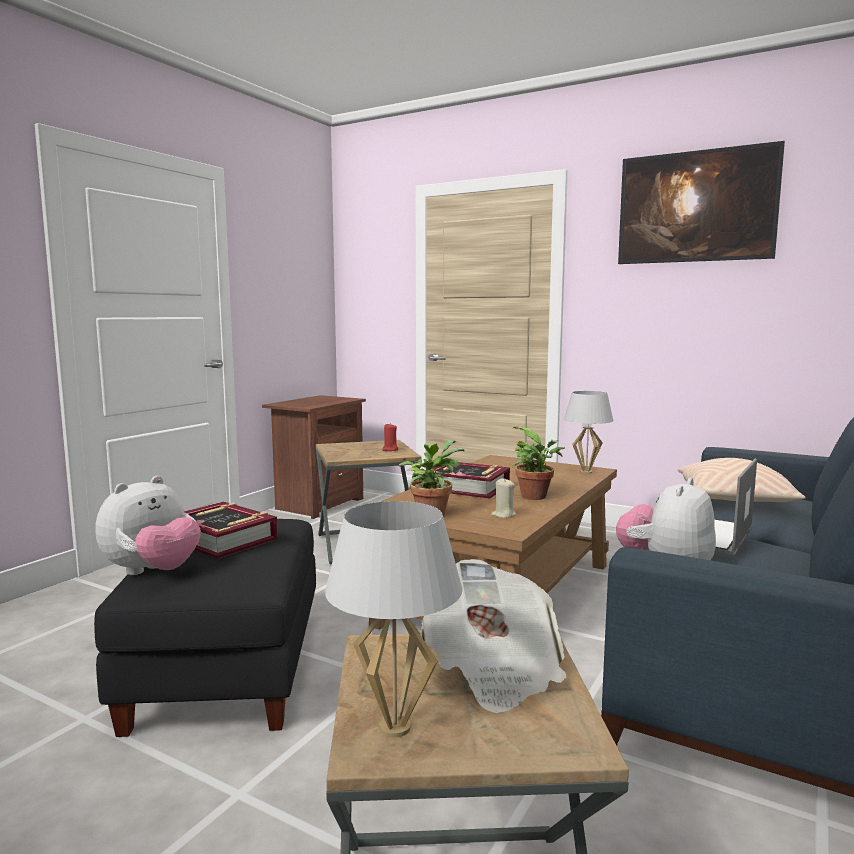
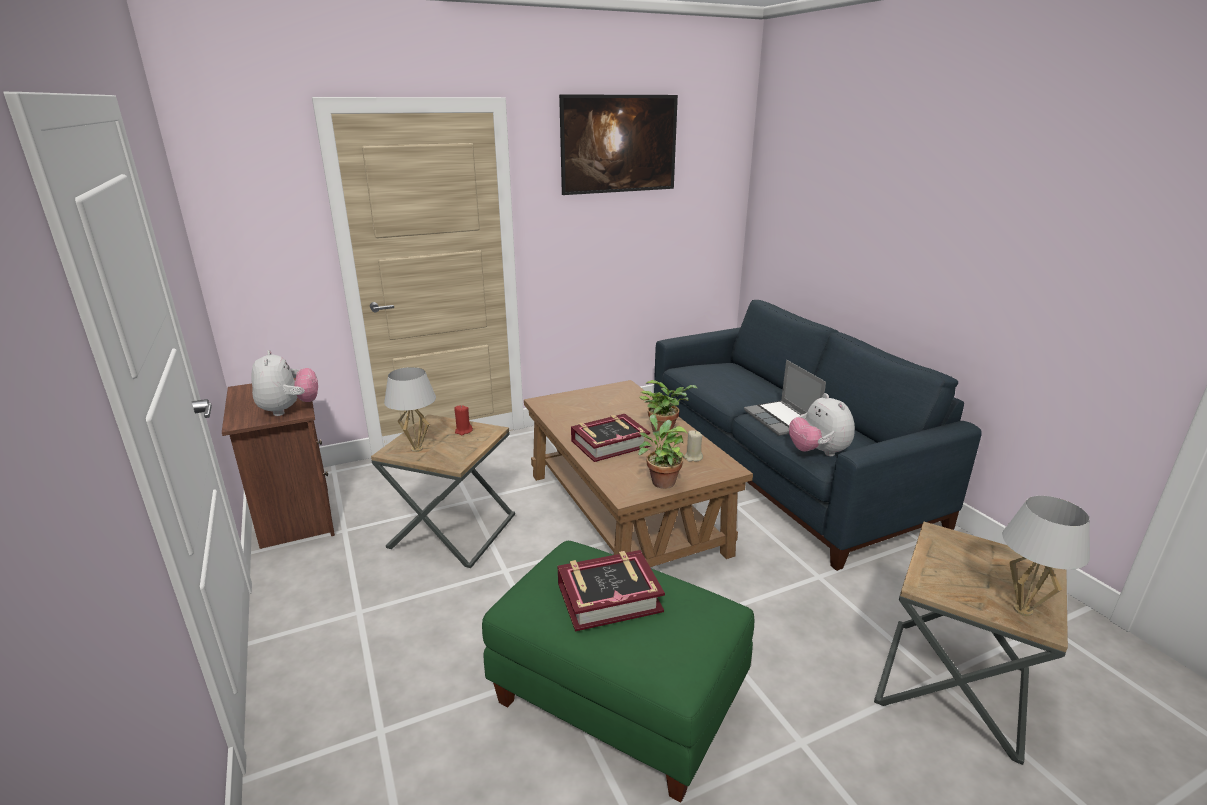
camera: 55 degrees left, 15 degrees up
(152, 572) = (656, 659): plush toy -> plush toy (289, 410)
(225, 668) = (616, 699): black ottoman -> green ottoman
(492, 668) = (965, 558): newspaper -> none
(586, 472) = (625, 391): white table lamp -> white table lamp (416, 449)
(735, 501) = (725, 381): beige pillow -> none

